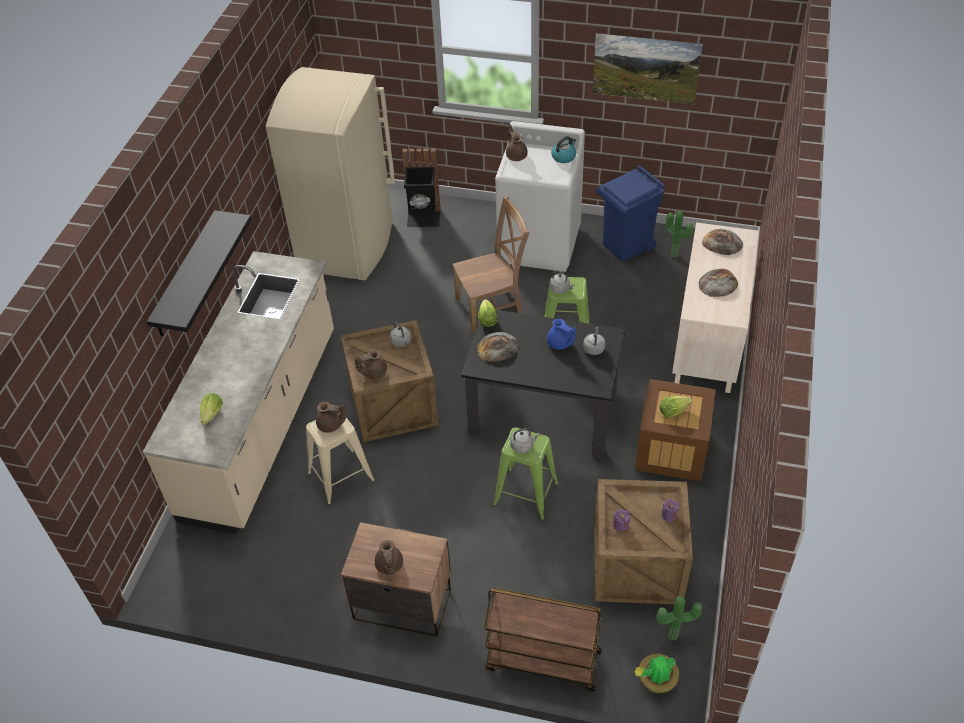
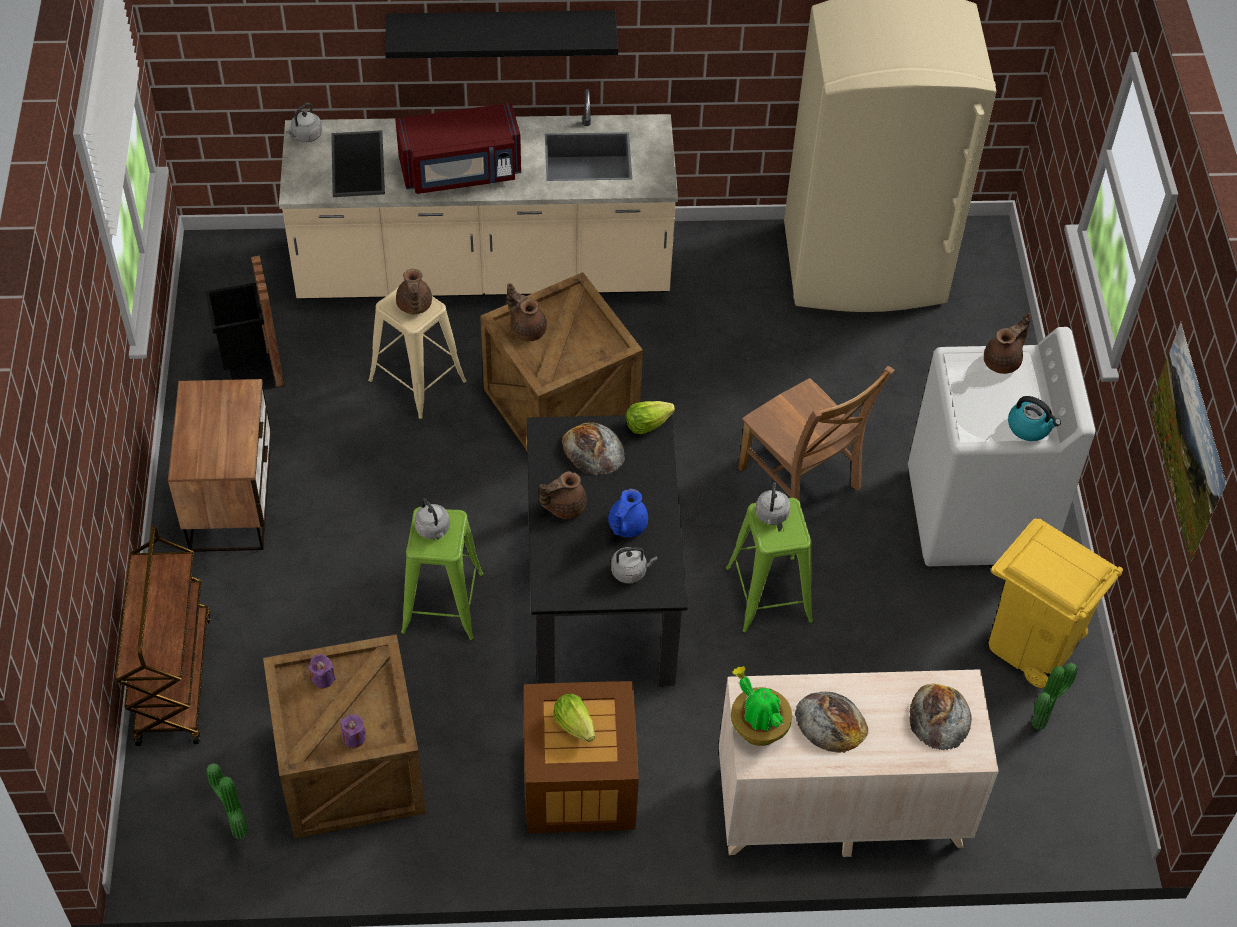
camera: 70 degrees right, 5 degrees up
(212, 414) = (359, 165): lettuce -> tray
(249, 360) = (461, 172): none -> red microwave
(389, 566) = (199, 426): brown teapot -> brown teapot (564, 506)
(401, 342) = (596, 346): grey kettle -> grey kettle (306, 136)
(424, 218) = (969, 344): black trash can -> black trash can (252, 370)
(626, 245) = (1031, 644): blue trash can -> yellow trash can
(655, 681) = (163, 820): potted plant -> potted plant (757, 726)

